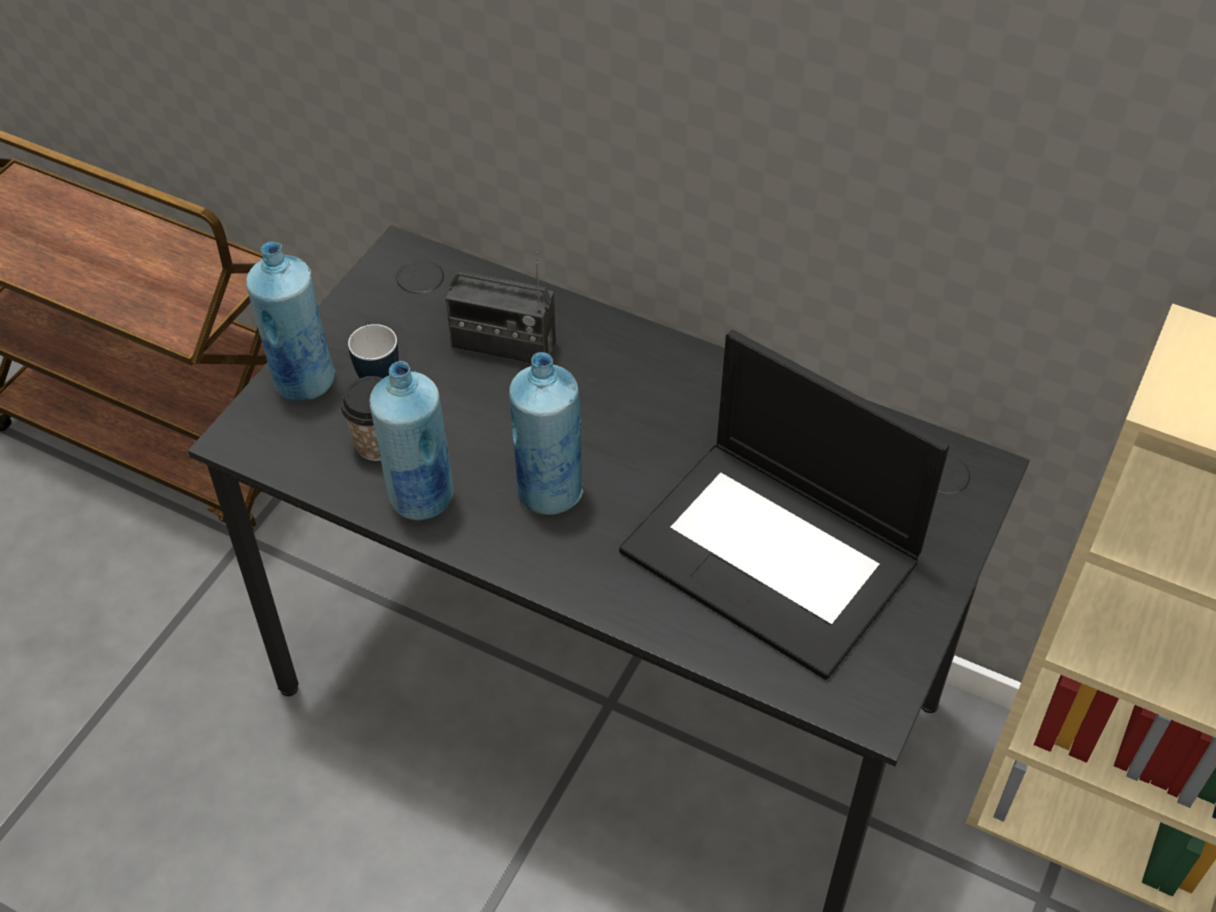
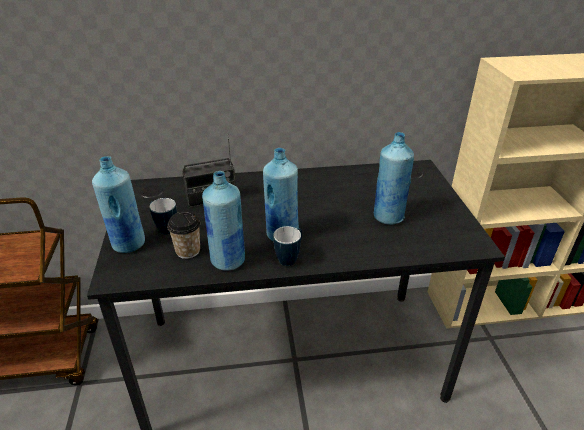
camera: 35 degrees left, 15 degrees down
(519, 548) = (290, 258): none -> mug
(774, 555) = (388, 217): laptop -> blue bottle

